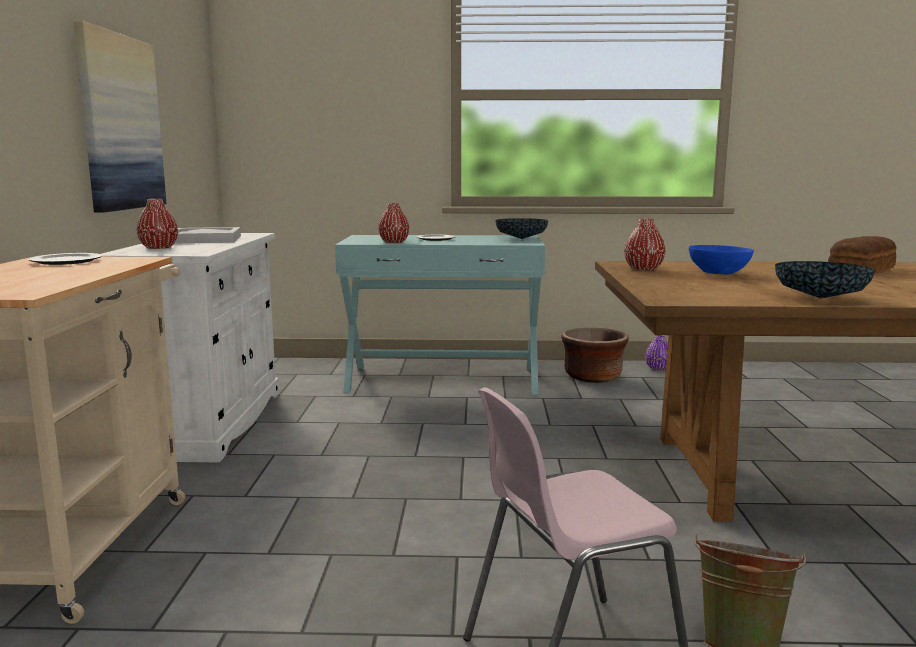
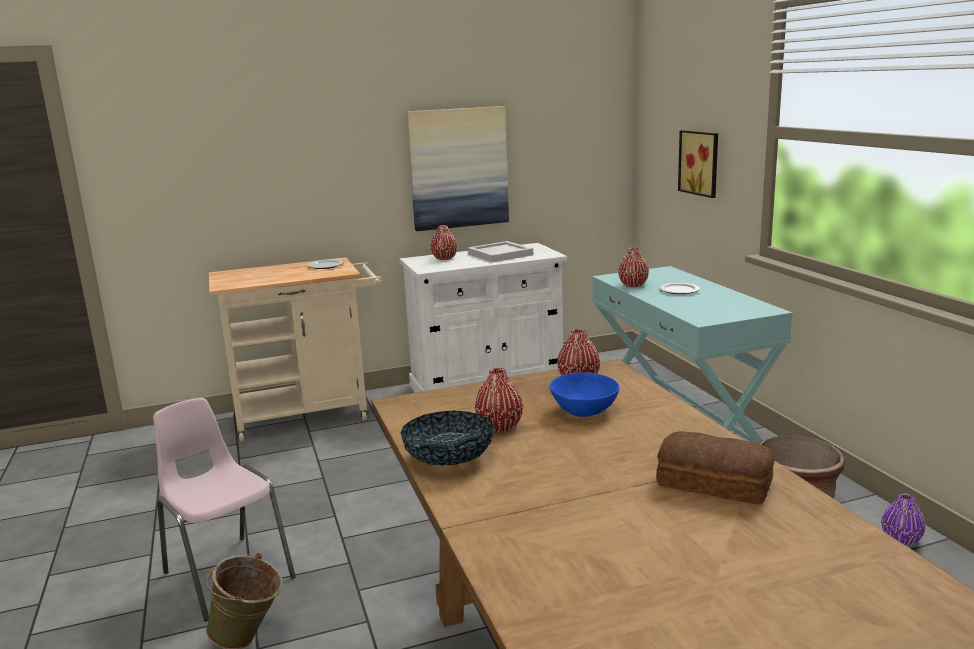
camera: 70 degrees right, 5 degrees up
(351, 131) = (701, 163): none -> picture
(521, 239) = (737, 312): bowl -> none
(745, 286) = (499, 426): none -> red vase

